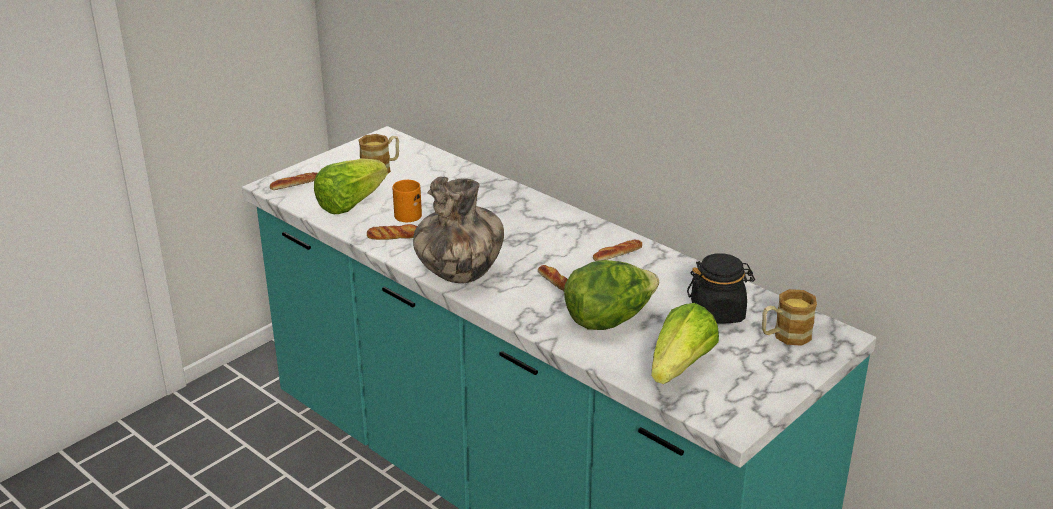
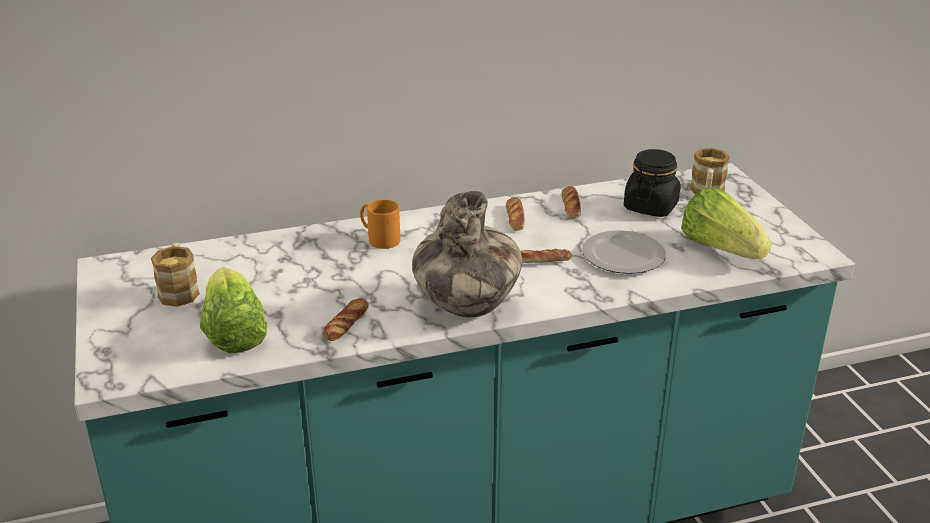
camera: 60 degrees left, 0 degrees up
(295, 185) = (134, 360): bread -> bread (571, 206)
(408, 212) = (303, 301): orange mug -> orange mug (378, 239)
(609, 320) = (622, 256): lettuce -> plate

